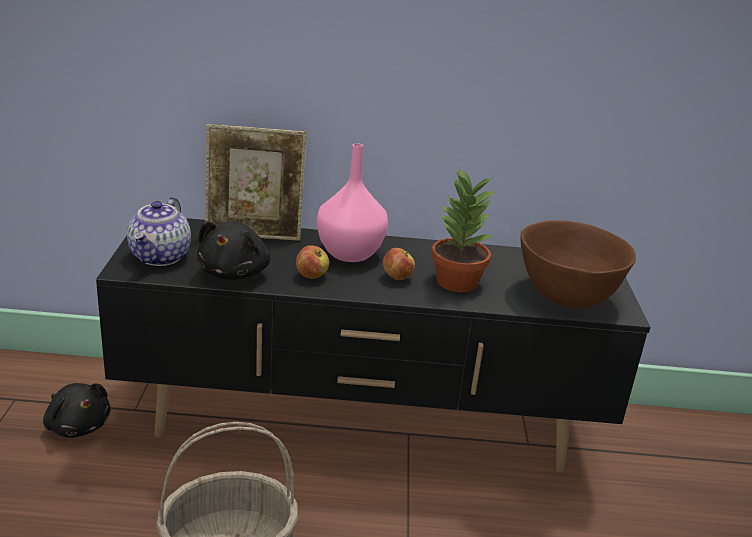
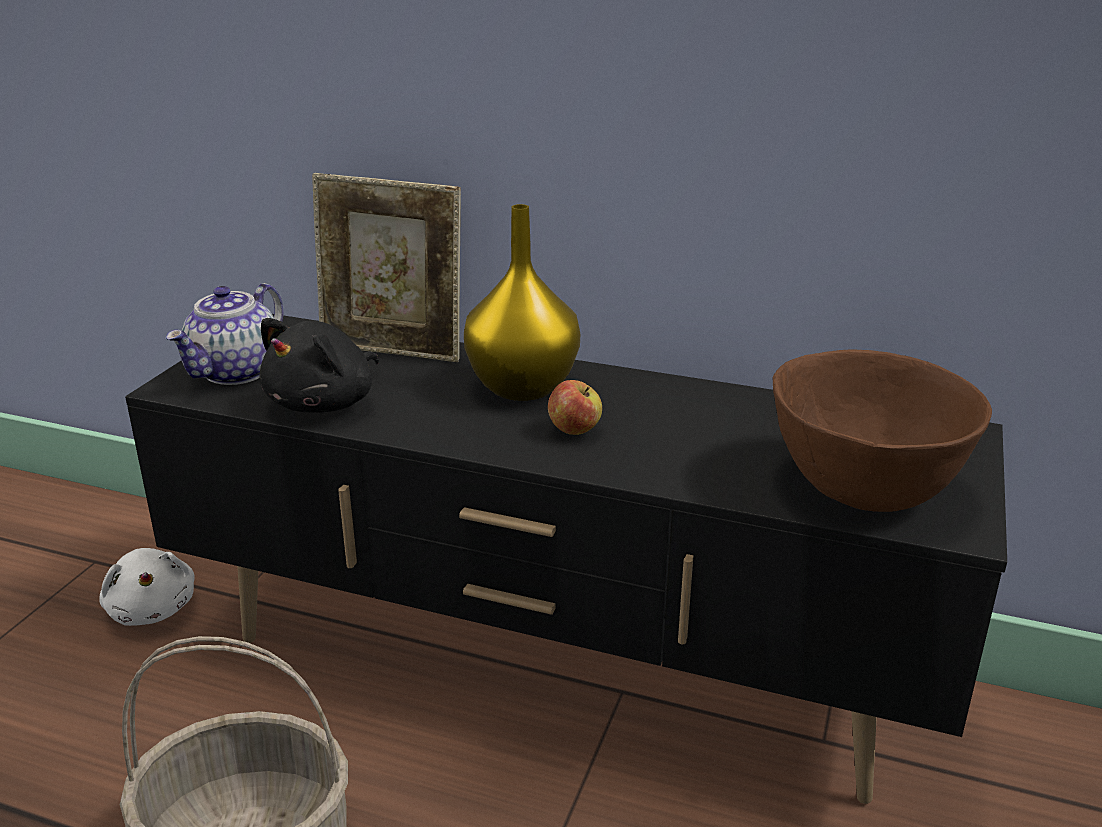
camera: 20 degrees right, 0 degrees up
(77, 425) = (152, 609): black plush toy -> white plush toy
(311, 276) = (437, 417): apple -> none
(351, 253) = (524, 386): pink vase -> yellow vase
(456, 281) = (672, 445): potted plant -> none

